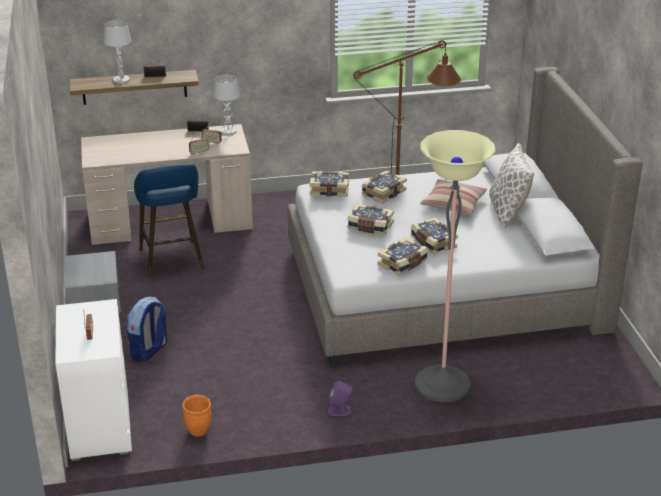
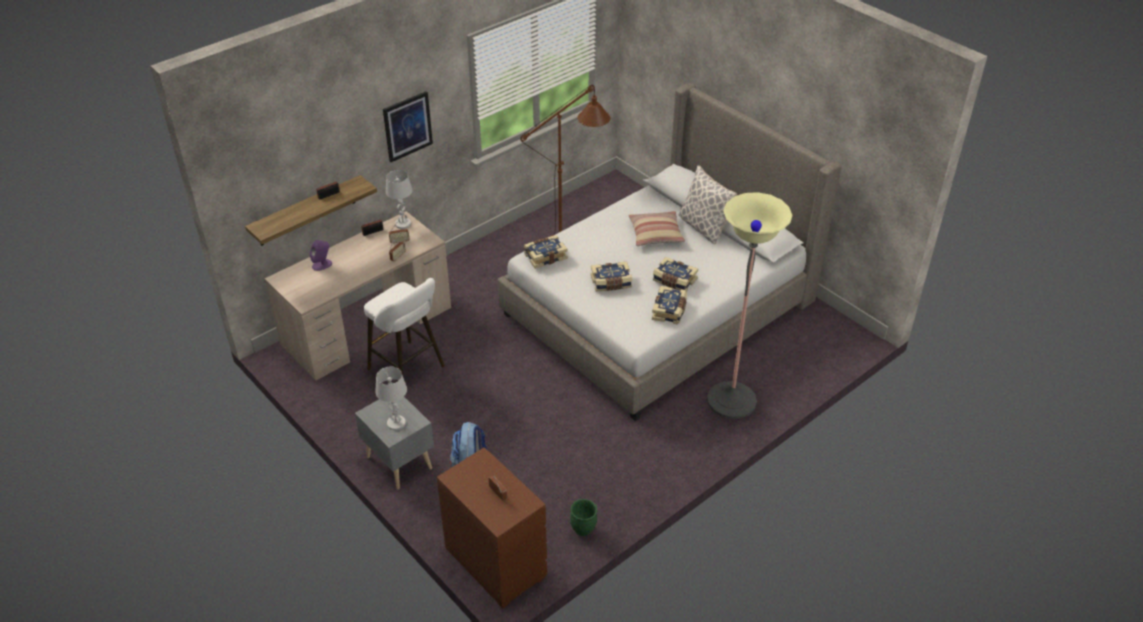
camera: 30 degrees left, 10 degrees up
(100, 425) = (495, 562): white dresser -> brown dresser
(121, 80) = (300, 210): white table lamp -> white table lamp (396, 423)
(172, 261) = (409, 370): blue stool -> white stool
(198, 432) = (583, 530): orange planter -> green planter
(253, 37) = (407, 126): none -> picture
(340, 410) = (676, 459): purple speaker -> purple speaker (322, 265)
(383, 193) = (592, 244): book -> none

